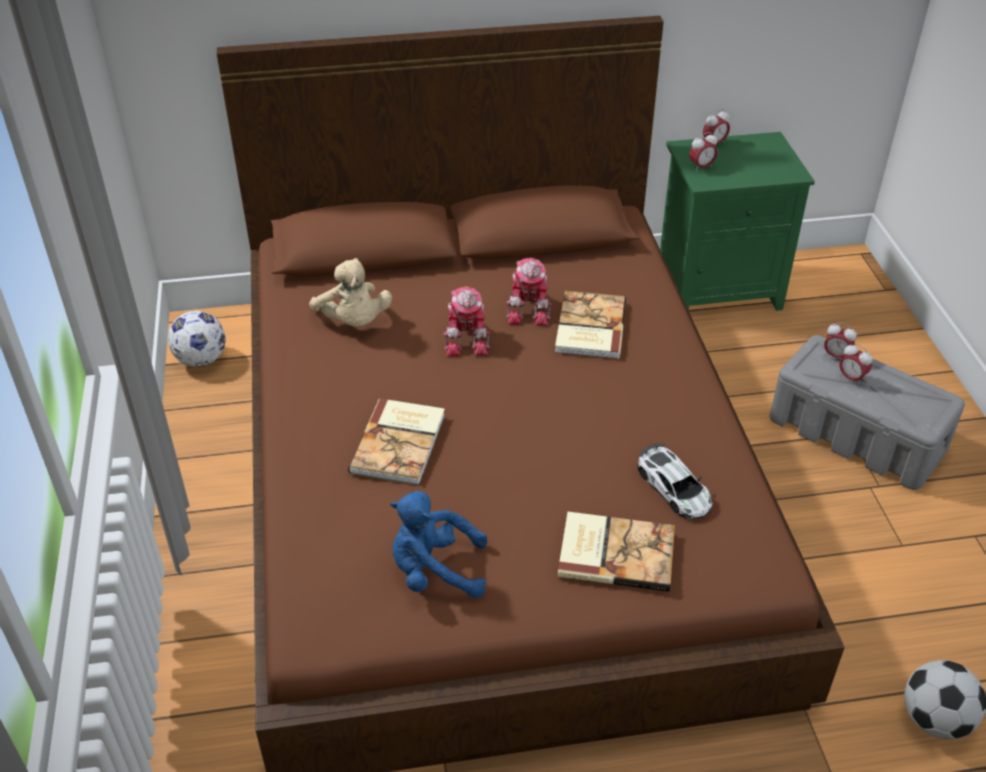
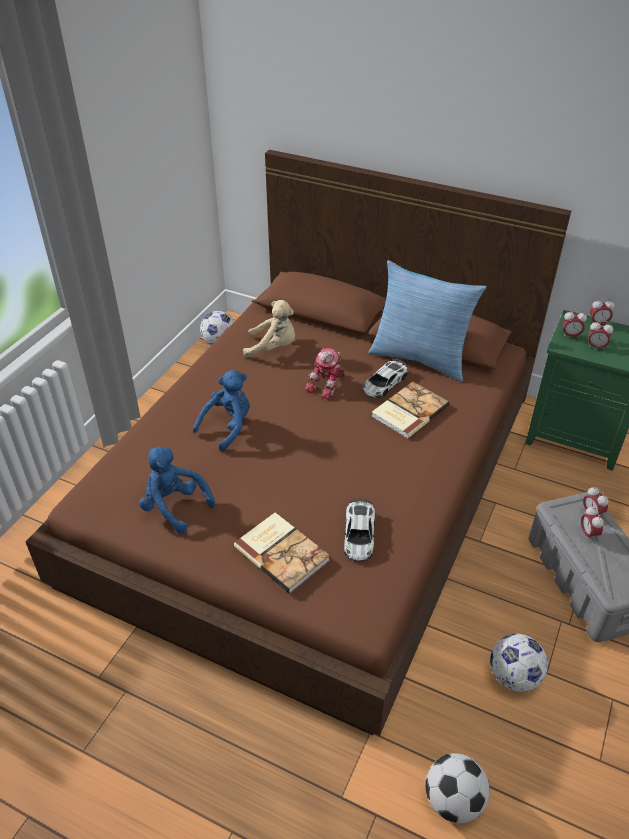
camera: 35 degrees right, 0 degrees up
(353, 322) = (273, 348): beige plush toy -> beige plush toy turned 90 degrees counterclockwise
(401, 443) = (228, 427): book -> blue plush toy
(530, 308) = (384, 383): toy robot -> toy car
(540, 261) = (420, 358): none -> pillow
(736, 169) = (596, 347): none -> alarm clock
(879, 567) = (514, 676): none -> football

